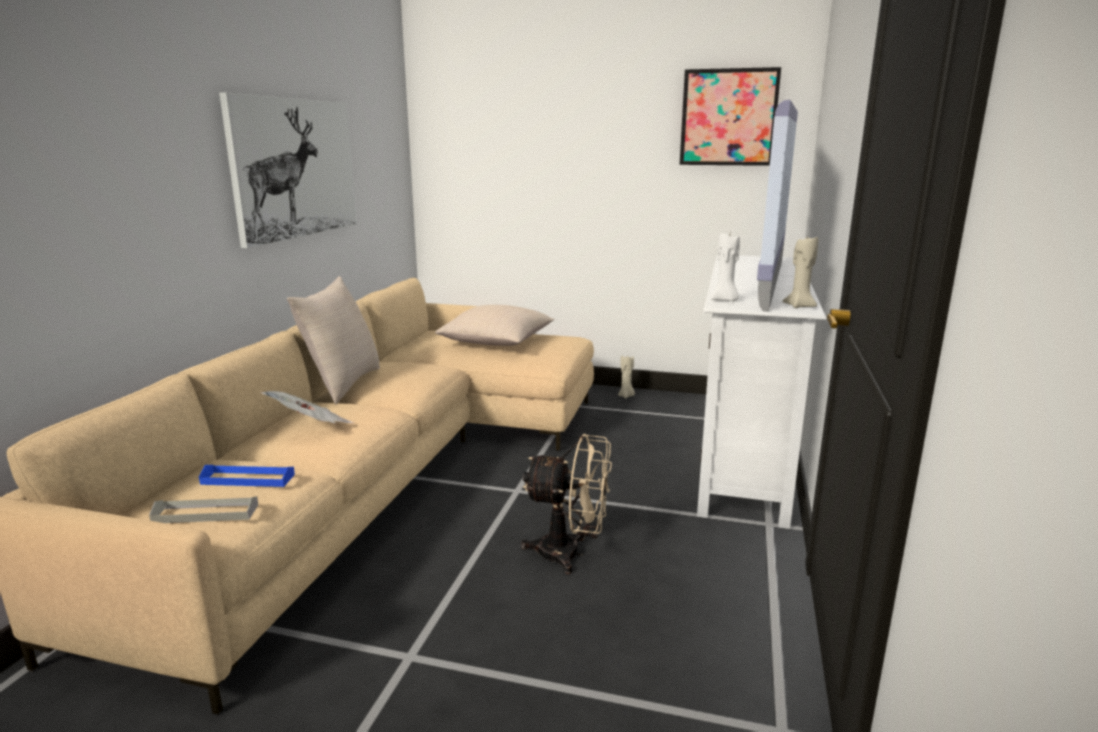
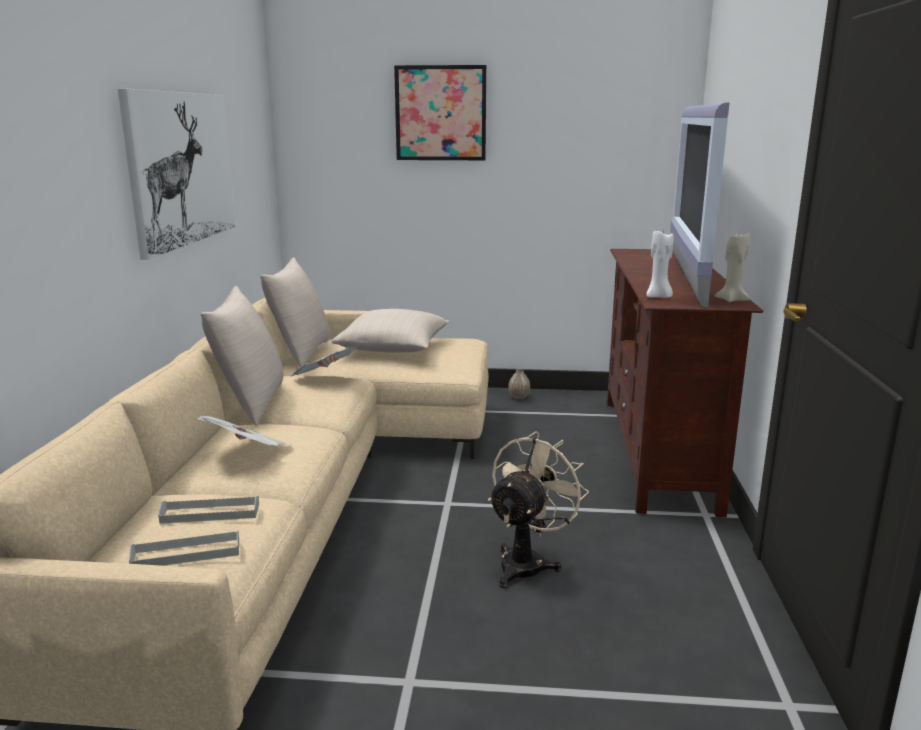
camera: 10 degrees left, 0 degrees up
(248, 479) = (210, 513): blue tray -> grey tray
(412, 343) = (300, 354): none -> beige pillow
(419, 366) = (324, 379): none -> newspaper
(570, 554) = (527, 562): beige fan -> beige fan turned 60 degrees counterclockwise
(626, 396) = (519, 397): beige candle -> vase
(728, 117) = (615, 110): picture -> picture (441, 113)
(744, 457) = (658, 451): white tv stand -> brown tv stand

